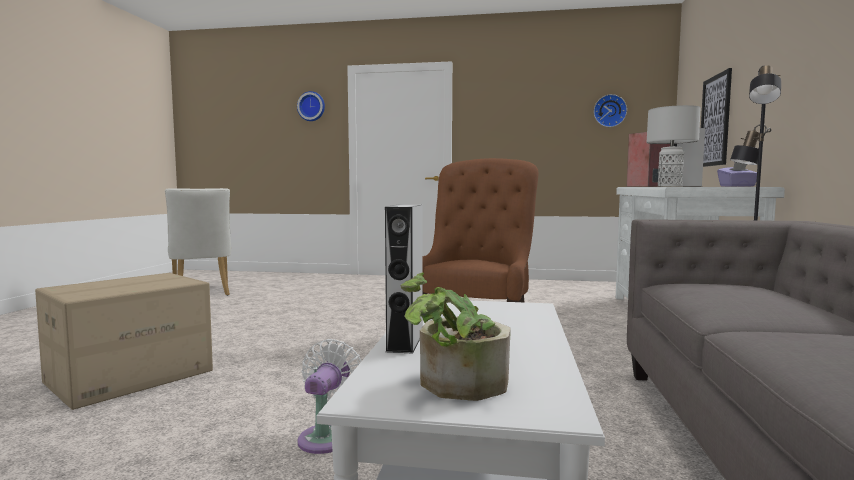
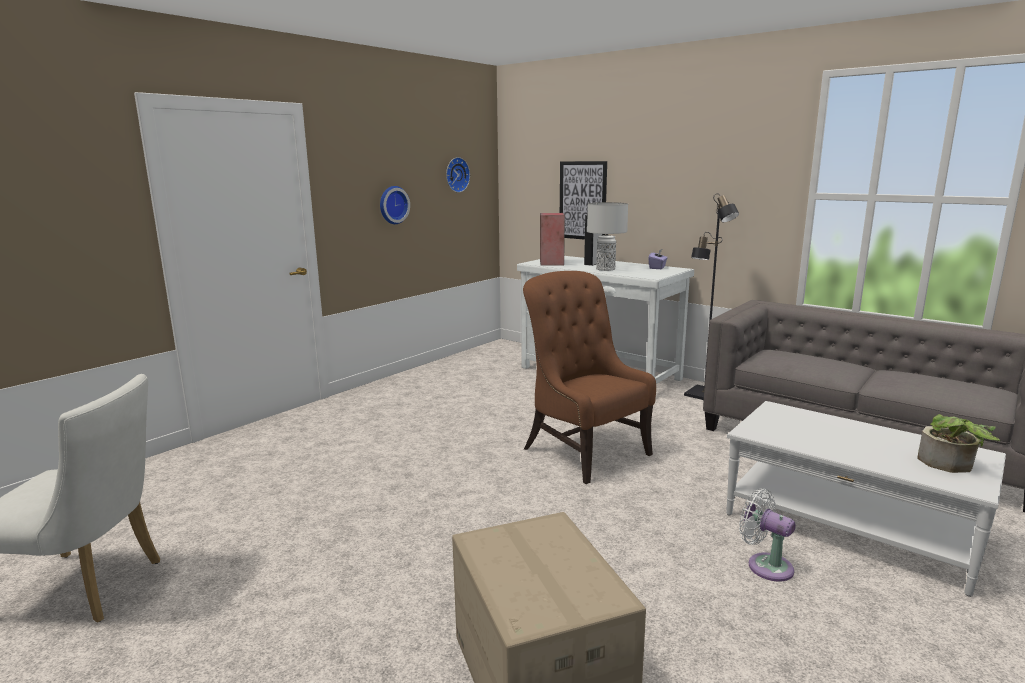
camera: 60 degrees left, 10 degrees up
(311, 106) = (69, 167): wall clock -> wall clock (392, 205)
(405, 342) = (864, 460): grey speaker -> none

